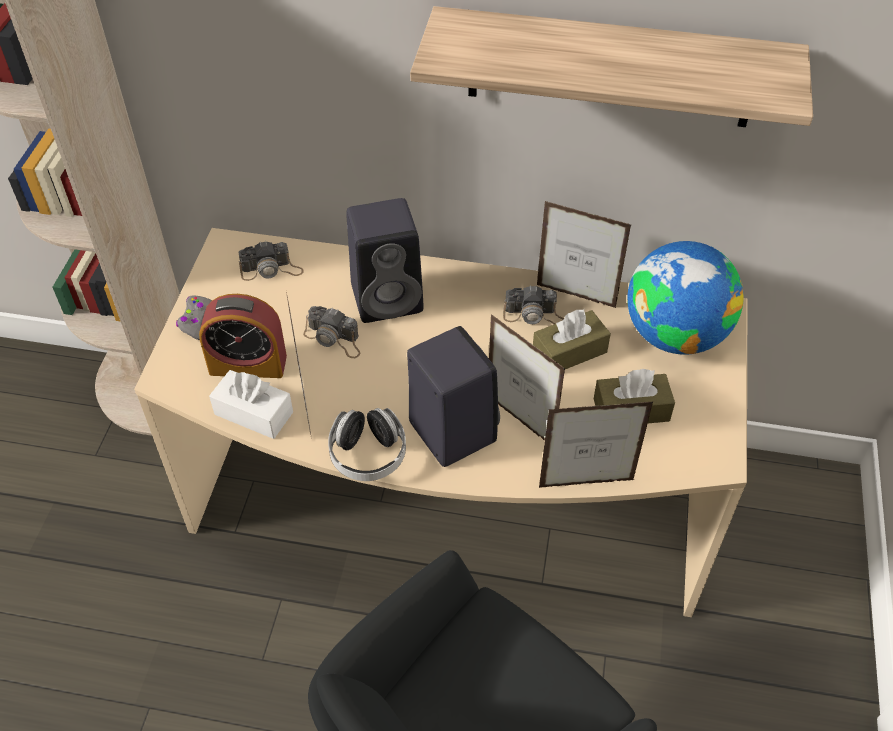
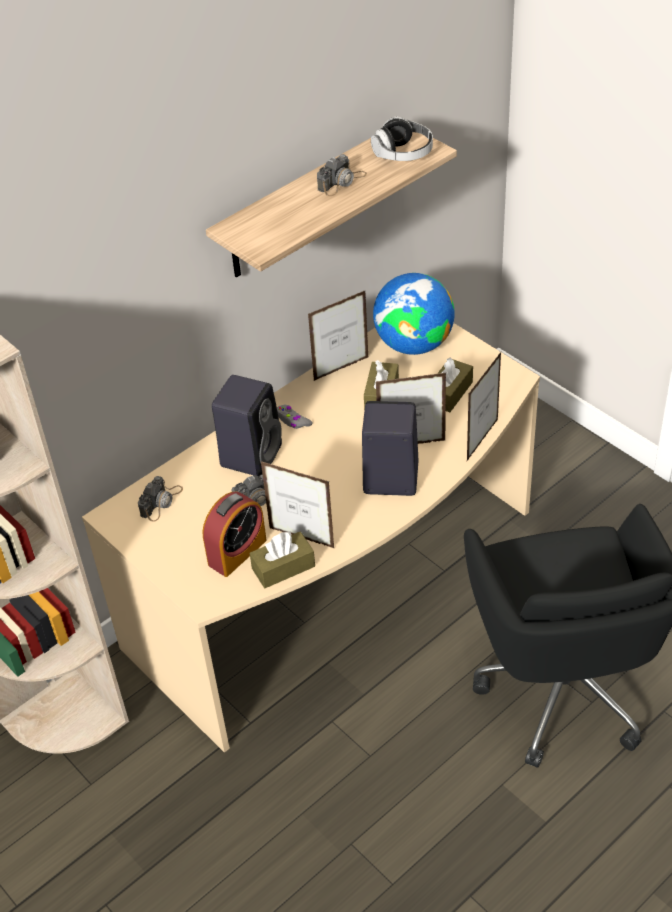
camera: 50 degrees left, 5 degrees down
(196, 321) = (168, 563): grey game controller -> grey game controller (292, 420)
(253, 413) = (283, 567): white tissue box -> brown tissue box
(368, 455) = (372, 526): headphones -> headphones (403, 154)
(535, 315) = (337, 395): camera -> camera (342, 182)

